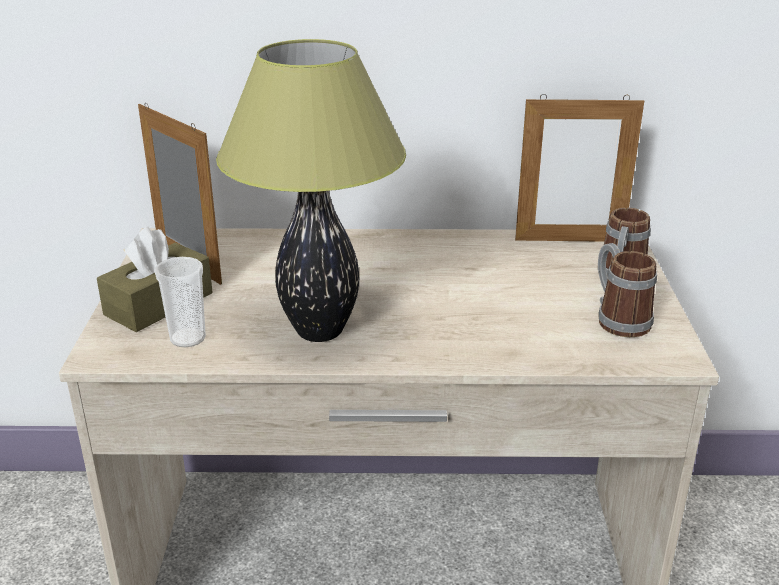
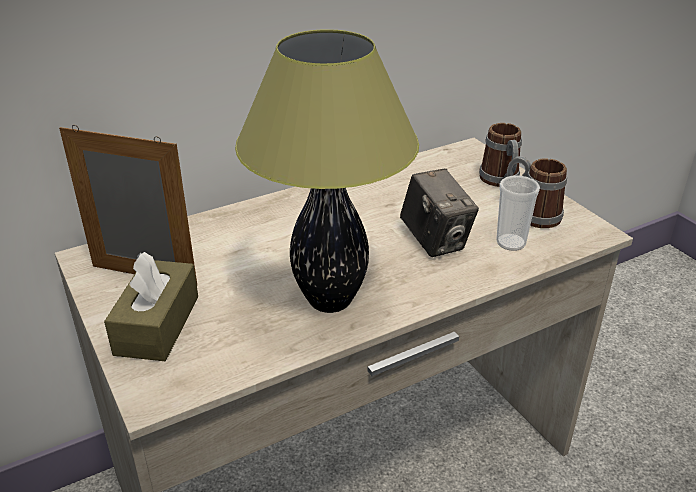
camera: 30 degrees left, 5 degrees up
(188, 338) = (221, 349): cup -> cup (511, 243)
(480, 313) = (435, 241): none -> camera
(569, 240) = (436, 159): picture frame -> none

